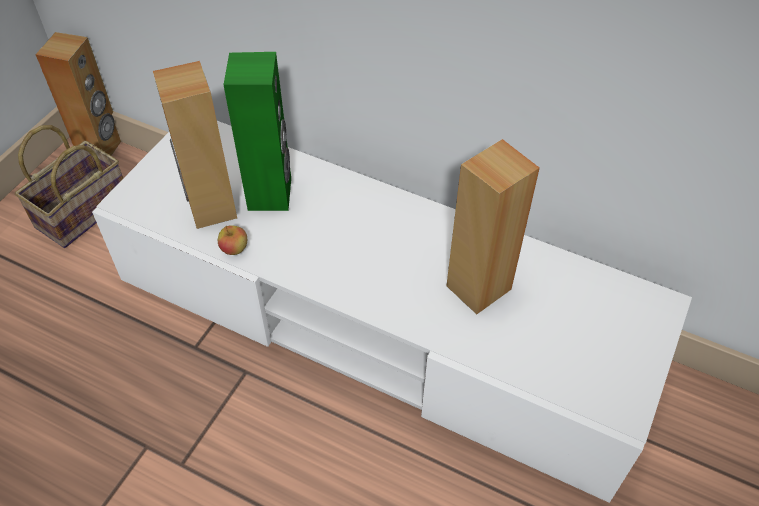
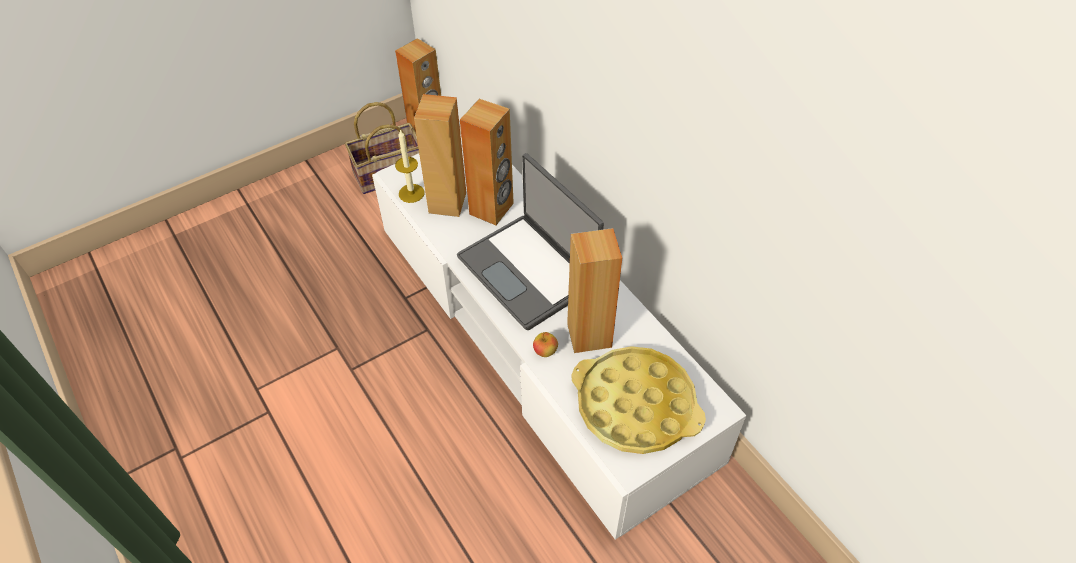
camera: 30 degrees right, 0 degrees up
(159, 214) = (411, 193): none -> candle
(234, 249) = (443, 237): apple -> apple (545, 351)
(270, 194) = (492, 209): green speaker -> brown speaker
(362, 245) = (529, 271): none -> laptop
(581, 340) = (635, 405): none -> yellow tray

